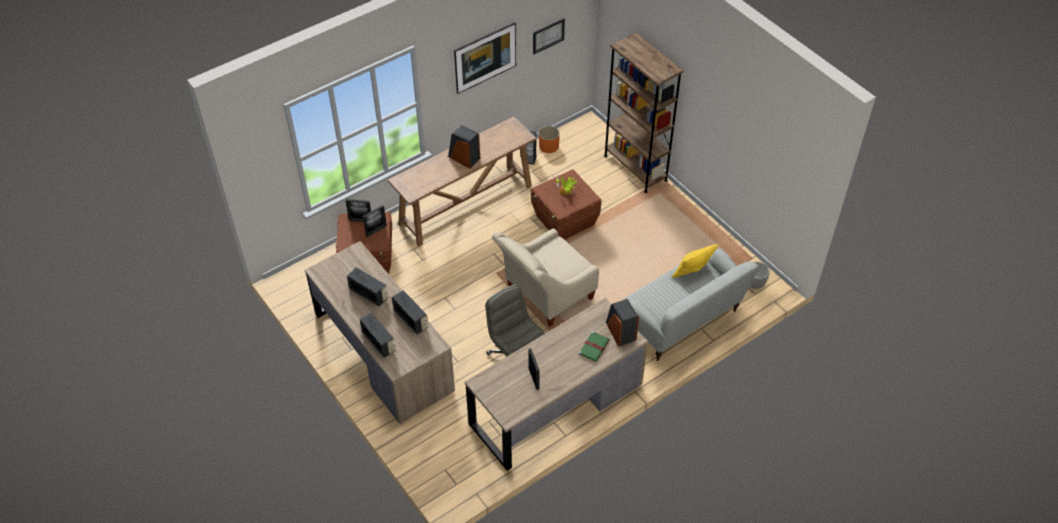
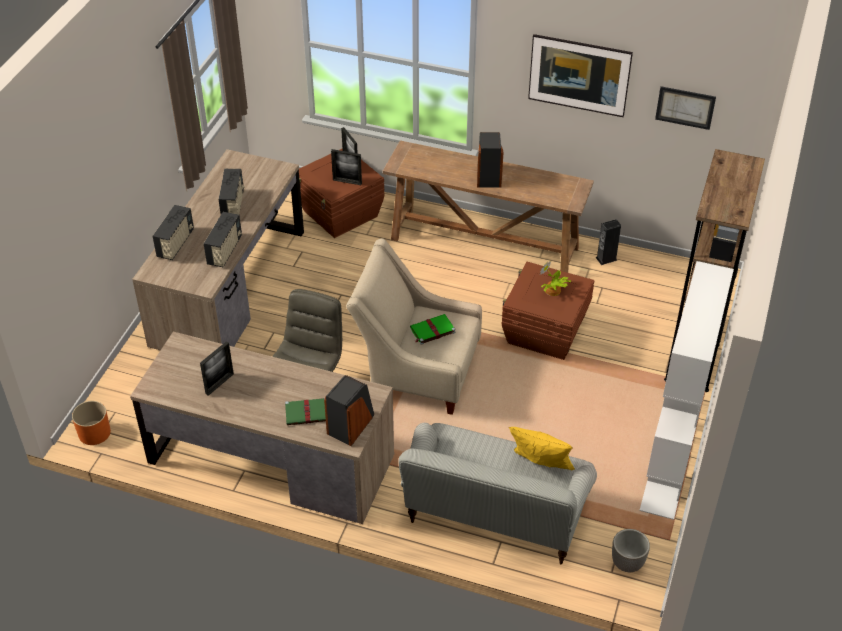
camera: 55 degrees right, 5 degrees down
(549, 146) = (642, 262): orange planter -> orange planter (94, 433)
(554, 261) = (432, 330): none -> green book
(707, 229) = (668, 469): none -> white bookcase

